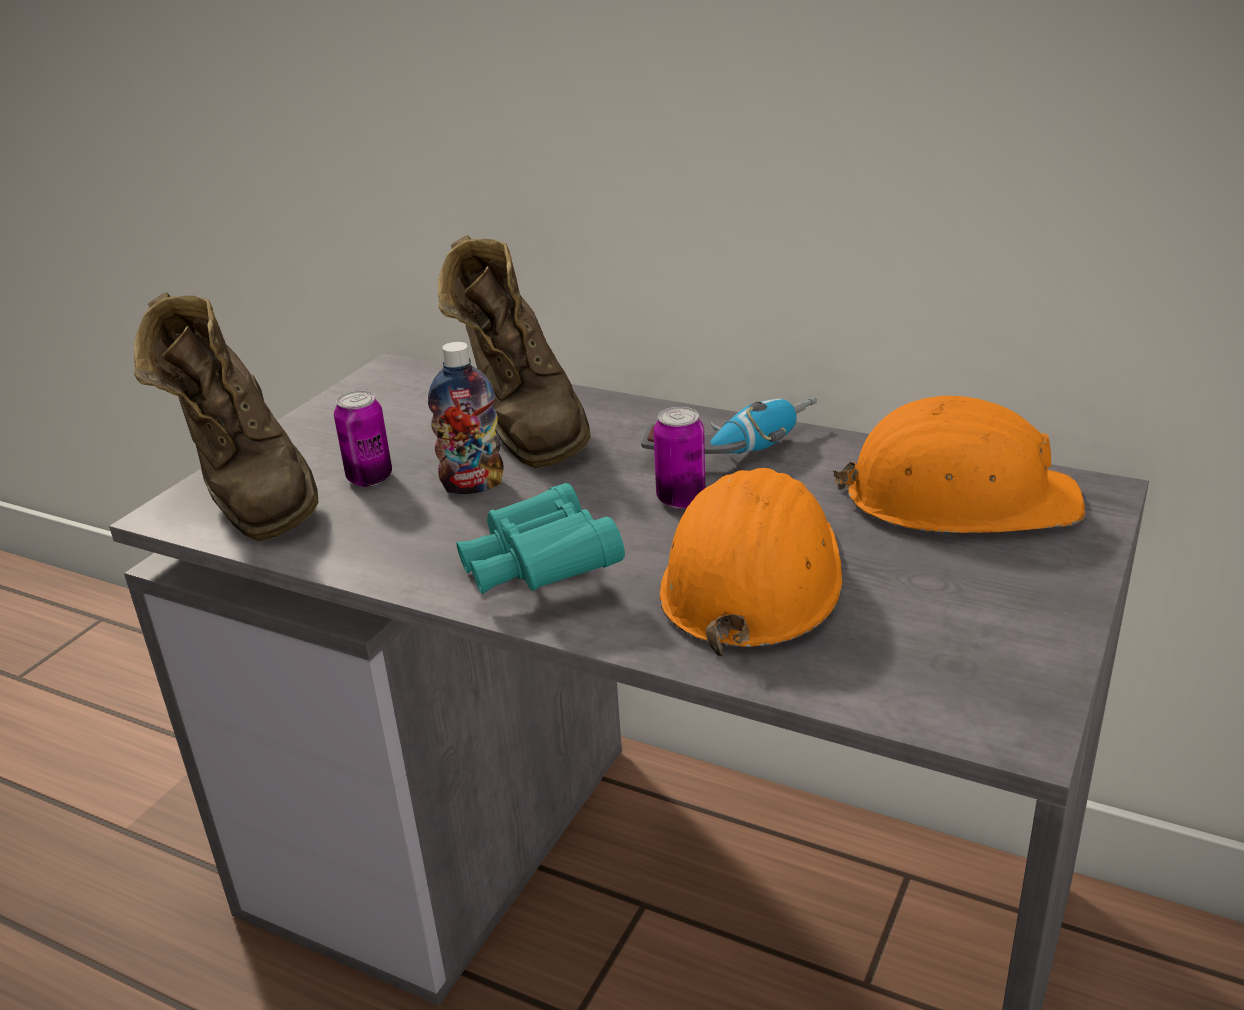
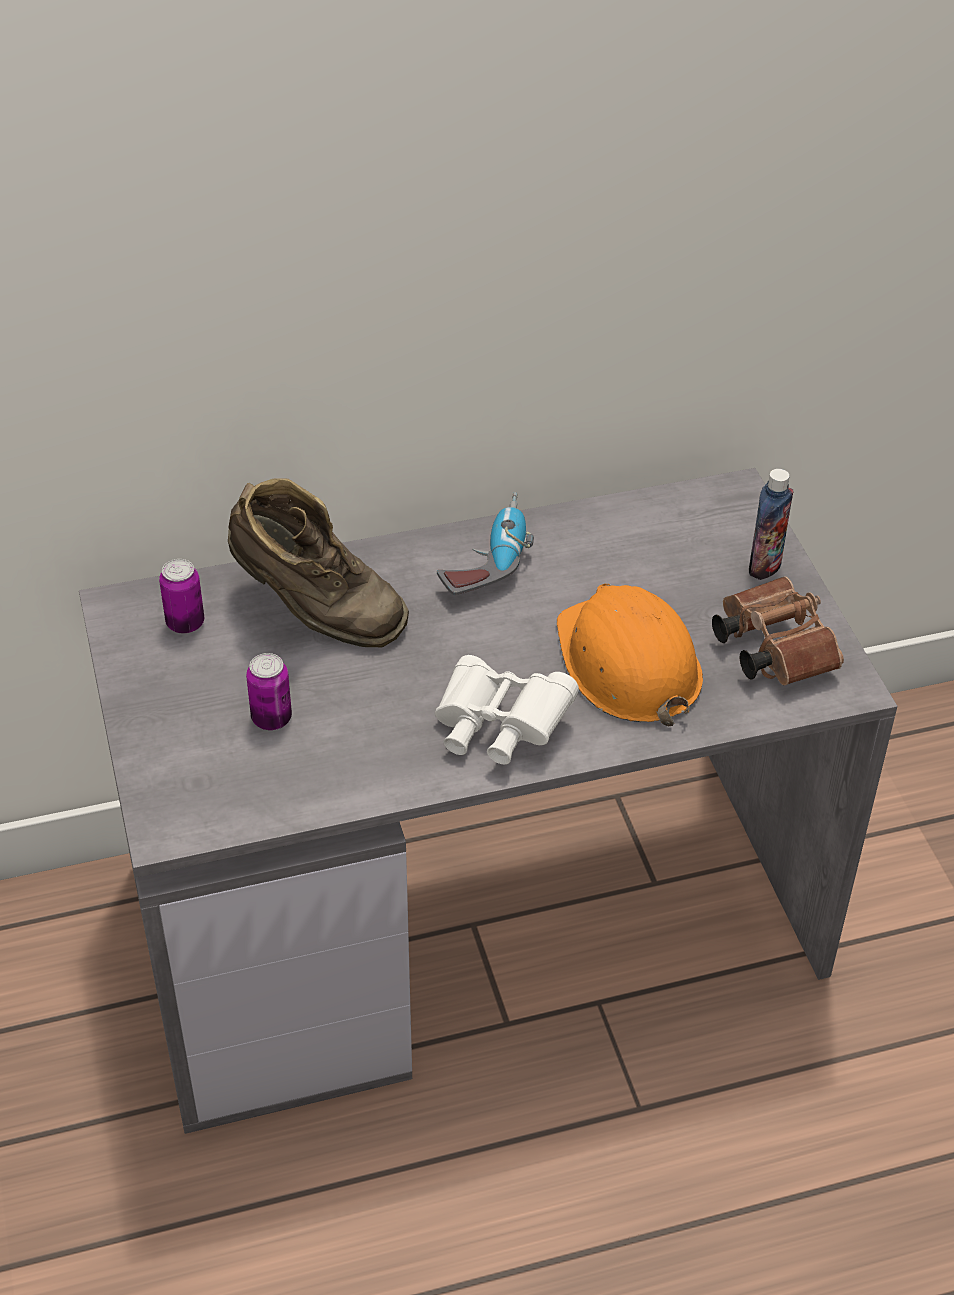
camera: 45 degrees left, 15 degrees up
(249, 493) = (198, 781): brown boot -> none
(473, 485) = (357, 684): bottle -> bottle (765, 566)
(539, 572) = (498, 728): turquoise binoculars -> white binoculars
(681, 499) = (511, 623): can -> can (185, 623)
(952, 641) = (770, 647): none -> brown binoculars
(958, 498) = (670, 536): orange hard hat -> none

